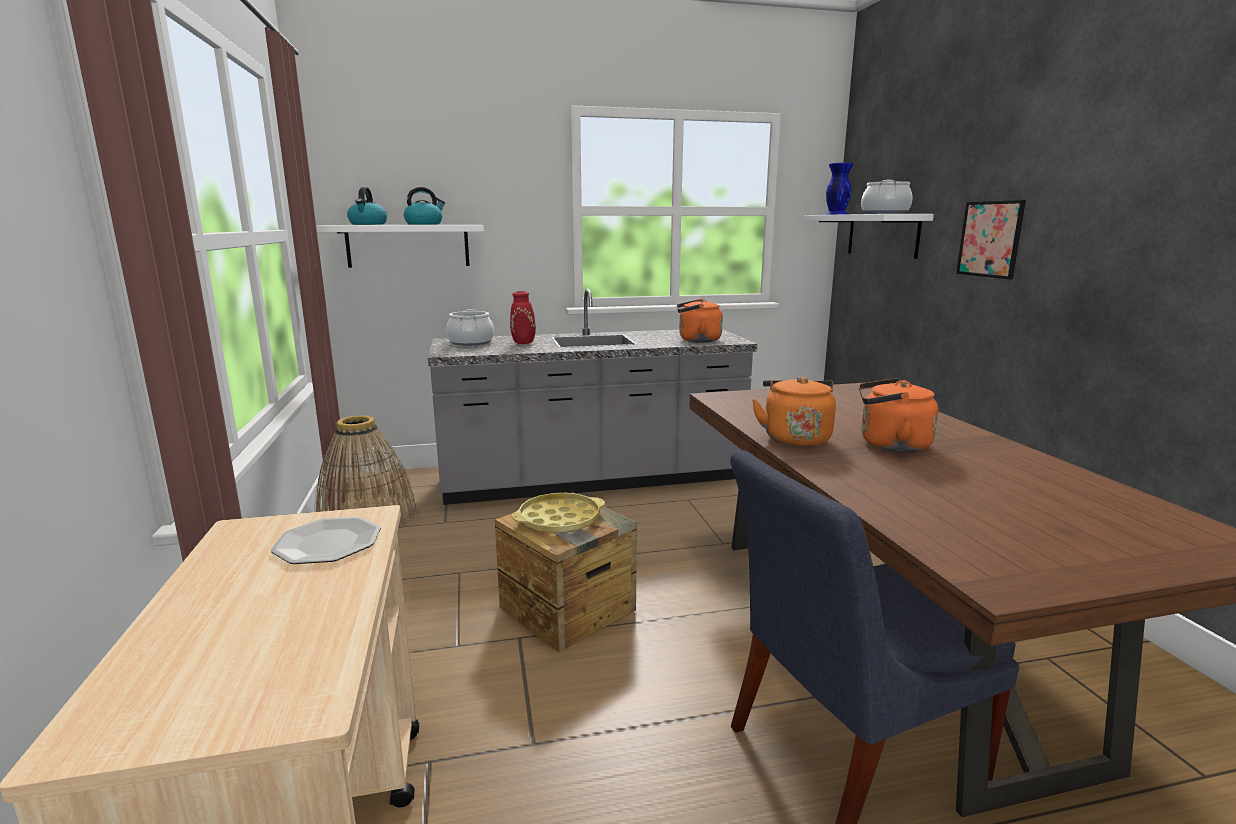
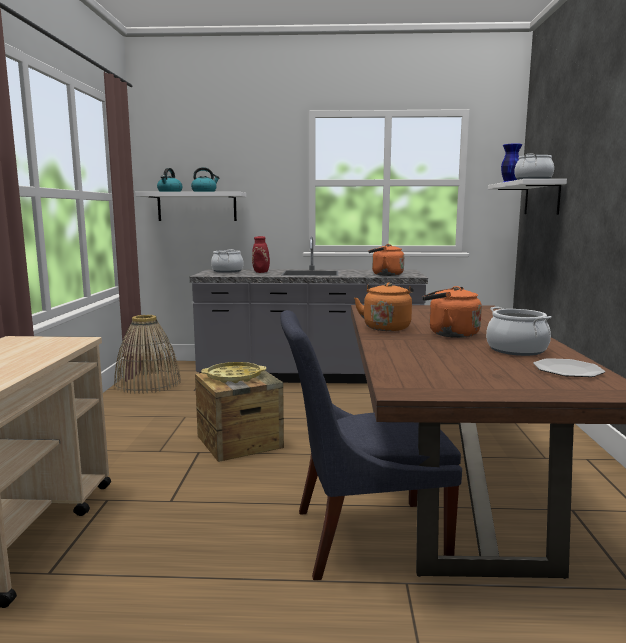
camera: 15 degrees right, 5 degrees down
(328, 543) = (48, 346): plate -> plate (568, 370)
(990, 239) = (594, 195): picture -> none
(1010, 471) = (516, 350): none -> cooking pot

